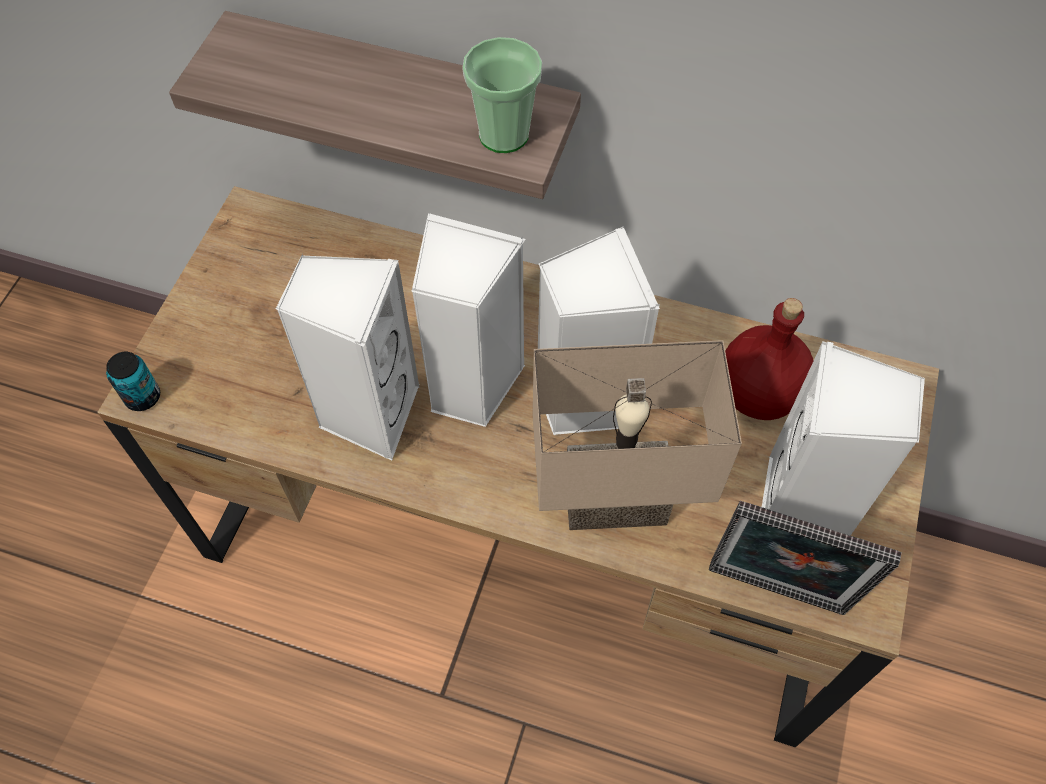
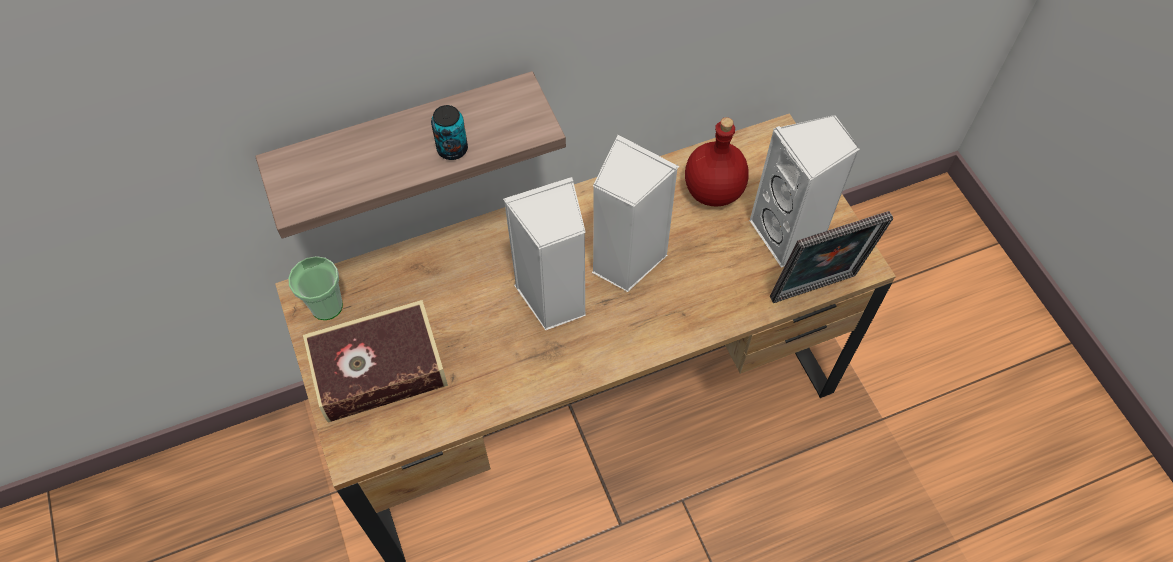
camera: 40 degrees left, 0 degrees up
(143, 397) = (355, 454): can -> can (452, 149)
(241, 332) = (379, 369): none -> book
(369, 412) = (509, 357): white speaker -> none
(503, 135) = (515, 123): cup -> cup (326, 306)
(614, 505) = (695, 306): beige table lamp -> none

